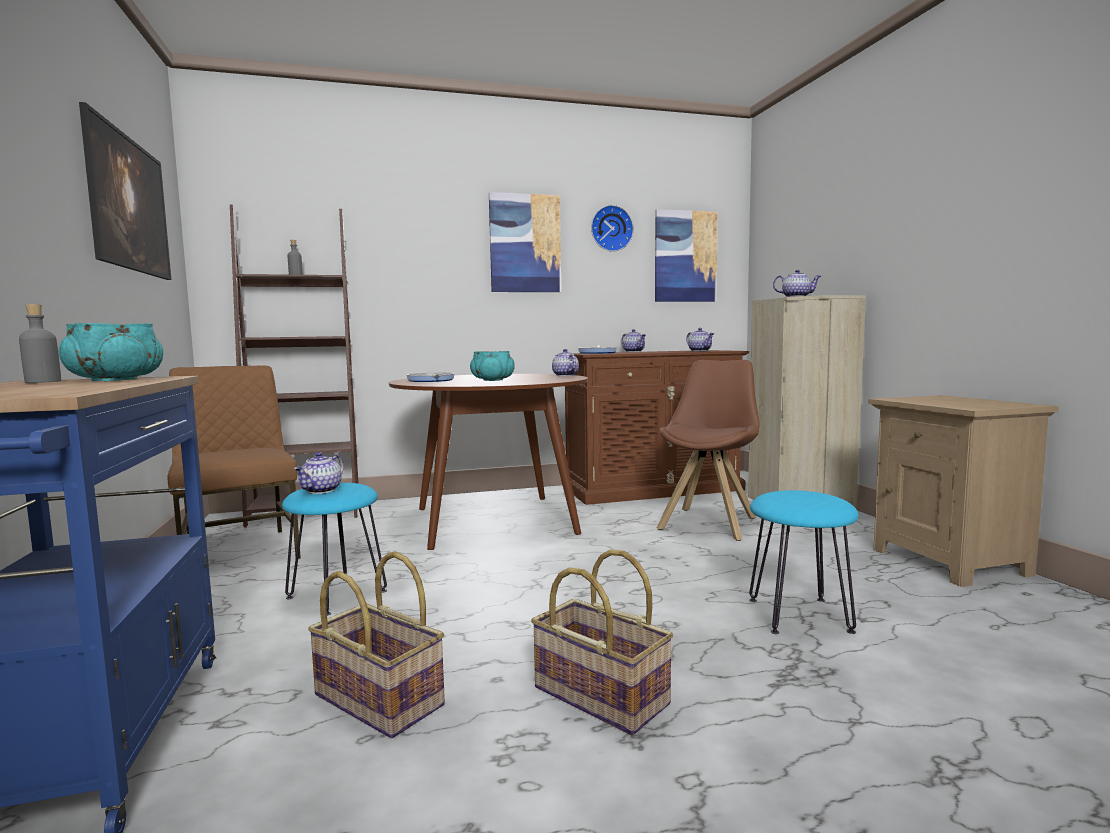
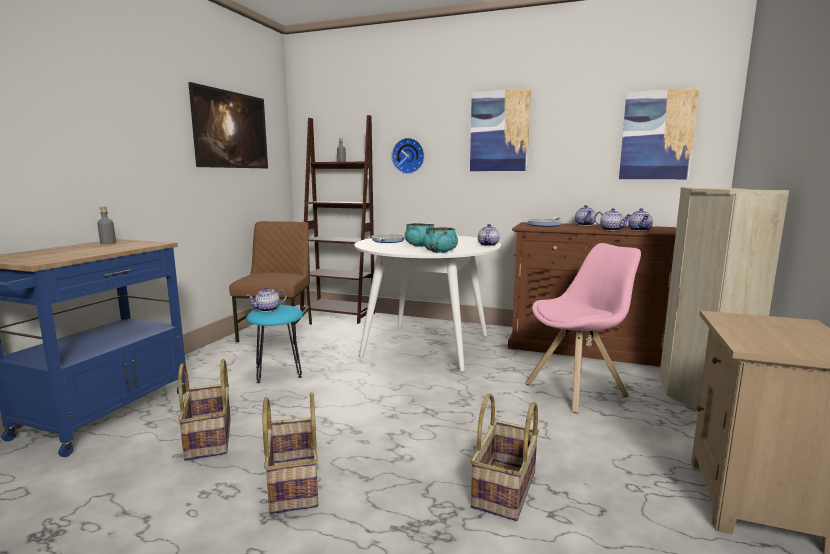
camera: 35 degrees right, 5 degrees up
(116, 380) = (129, 245): turquoise bowl -> turquoise bowl (440, 251)
(494, 521) = (426, 346): brown dining table -> white dining table
(611, 229) = (578, 114): wall clock -> wall clock (408, 156)
(709, 523) = (577, 390): brown chair -> pink chair
(796, 297) = (710, 188): teapot -> teapot (611, 230)
(799, 615) = (506, 489): turquoise stool -> basket

